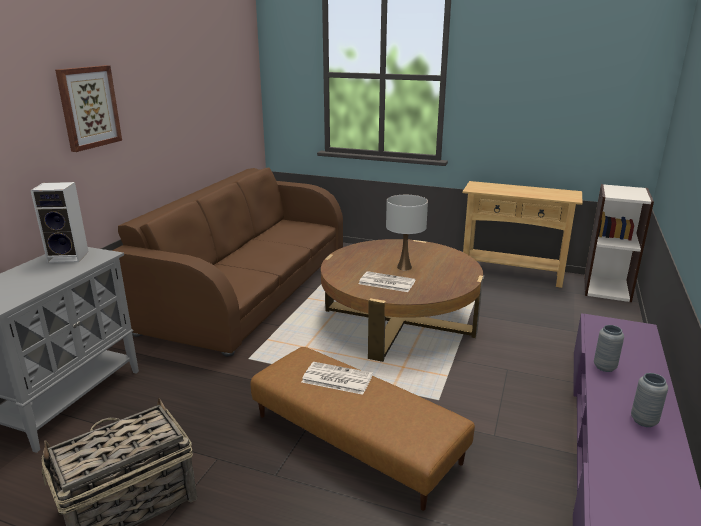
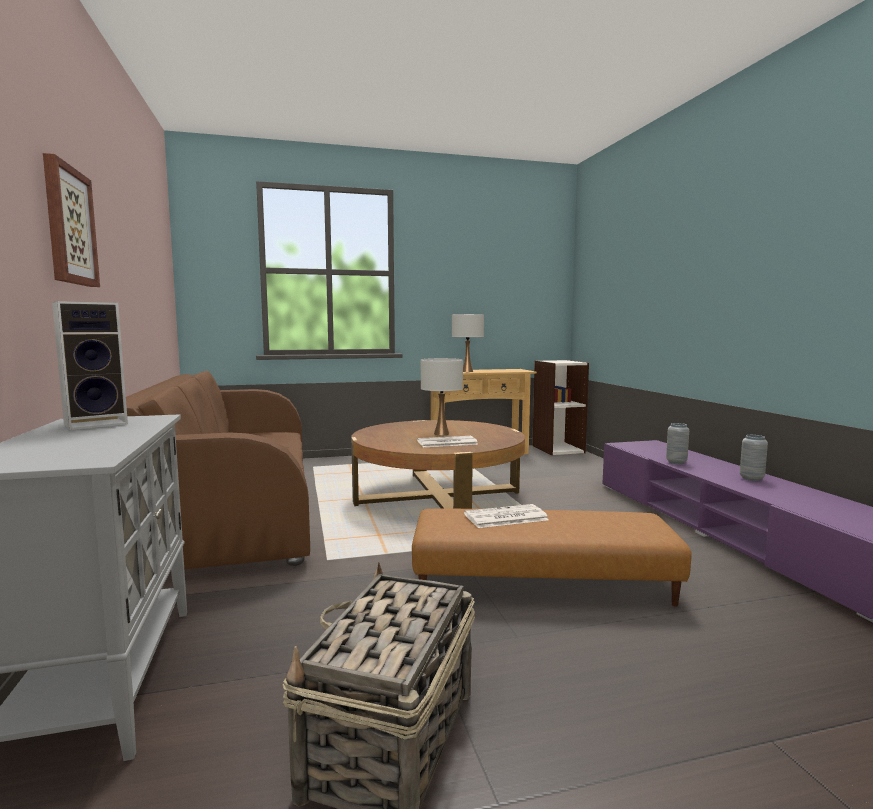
camera: 35 degrees left, 15 degrees down
(503, 191) = (467, 371): none -> white table lamp

